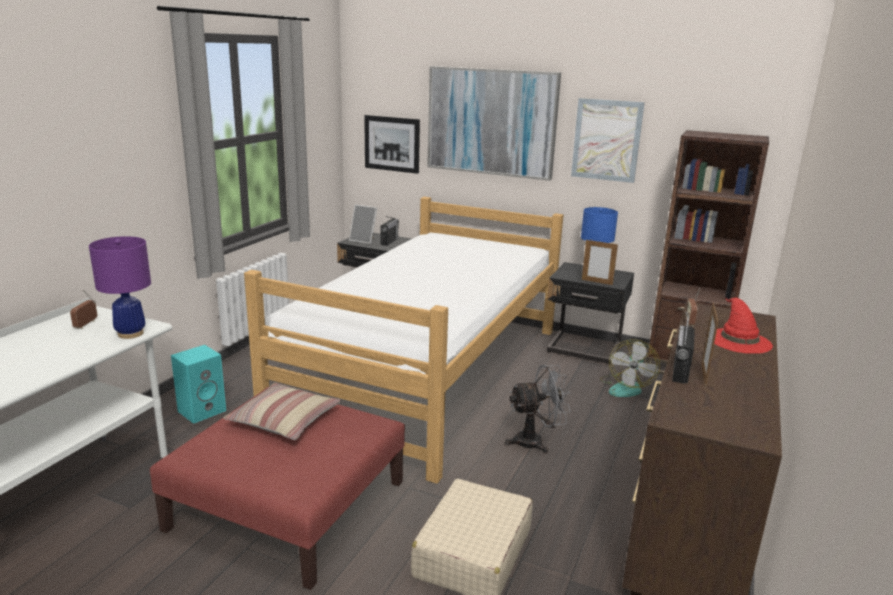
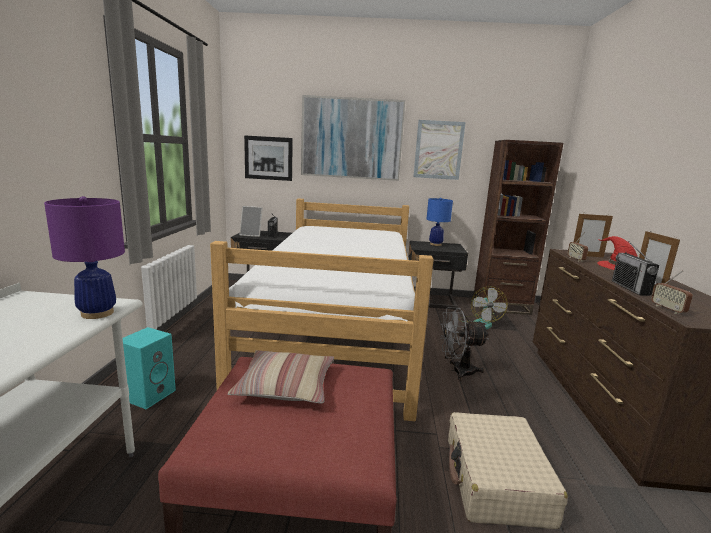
camera: 20 degrees left, 5 degrees down
(86, 325) = (29, 310): radio -> radio (668, 309)
(535, 441) = (457, 371): grey fan -> grey fan turned 150 degrees counterclockwise
(597, 282) = (446, 250): picture frame -> picture frame (587, 256)

